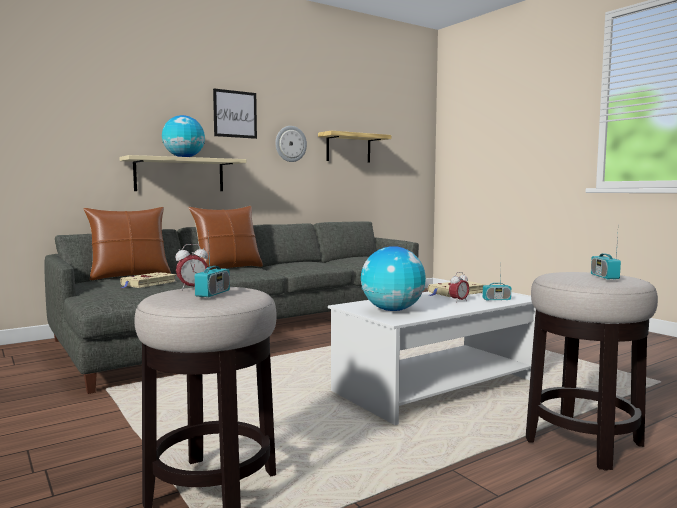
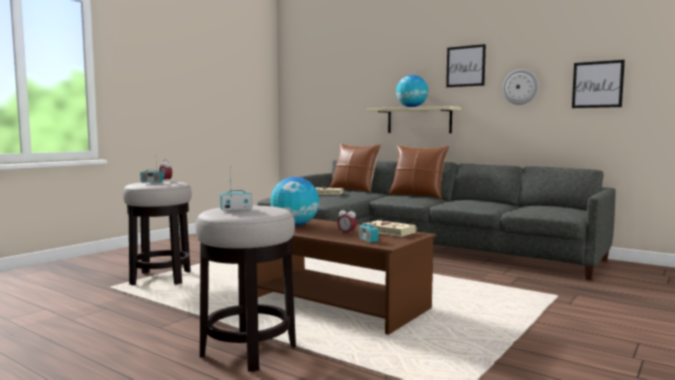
camera: 70 degrees right, 0 degrees up
(348, 148) = (597, 84): shelf -> picture
(437, 386) = (339, 304): white coffee table -> brown coffee table

